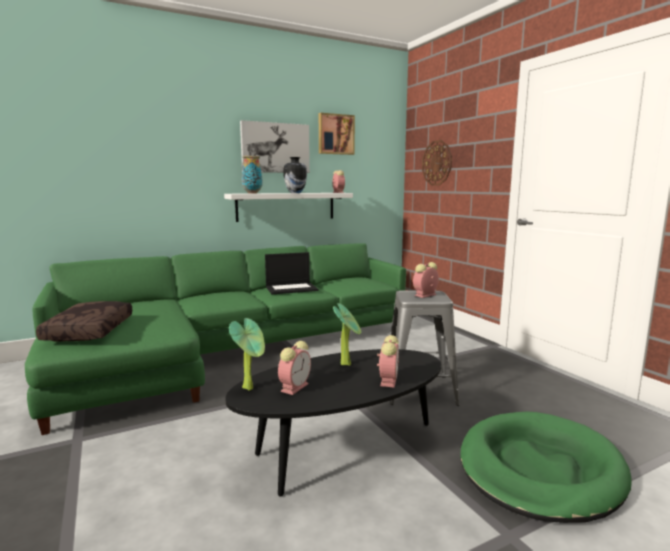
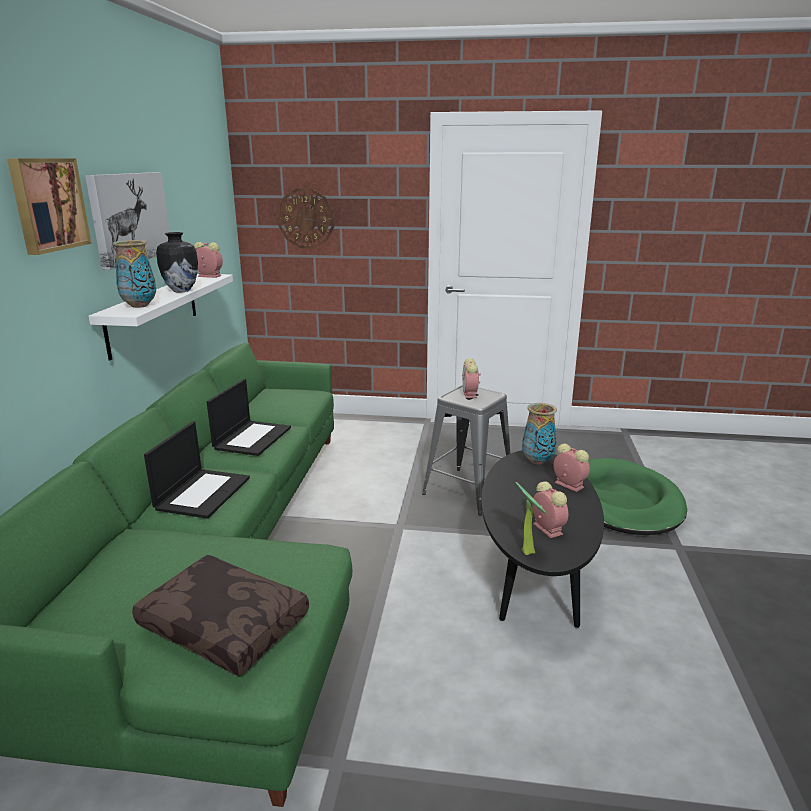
camera: 55 degrees left, 10 degrees up
(217, 297) = (203, 493): none -> laptop
(335, 134) = (181, 183): picture -> picture (47, 204)
(347, 363) = (516, 488): potted plant -> none
(411, 361) = (537, 461): none -> vase

